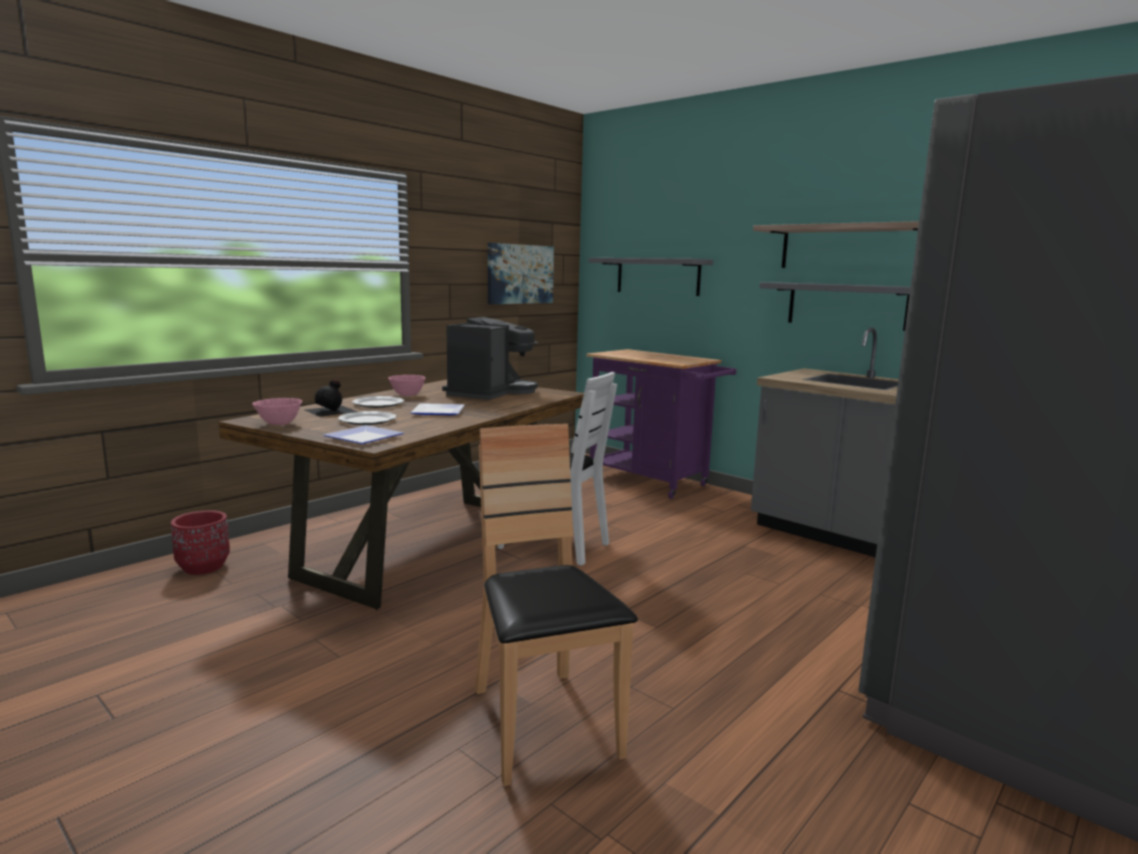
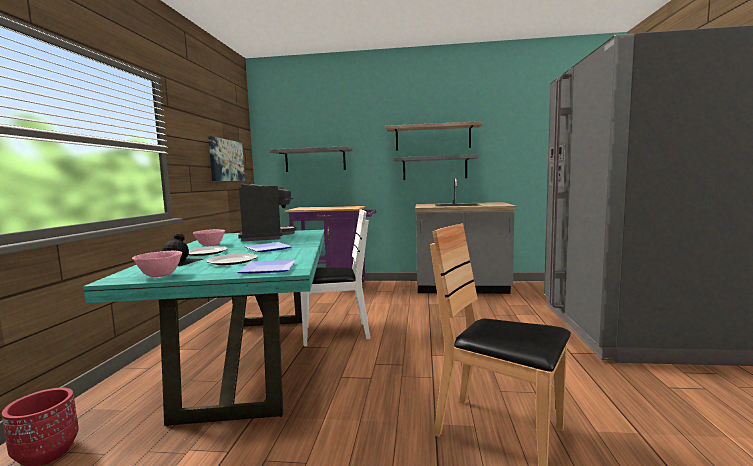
camera: 35 degrees left, 5 degrees down
(430, 546) = (253, 360): brown dining table -> turquoise dining table

